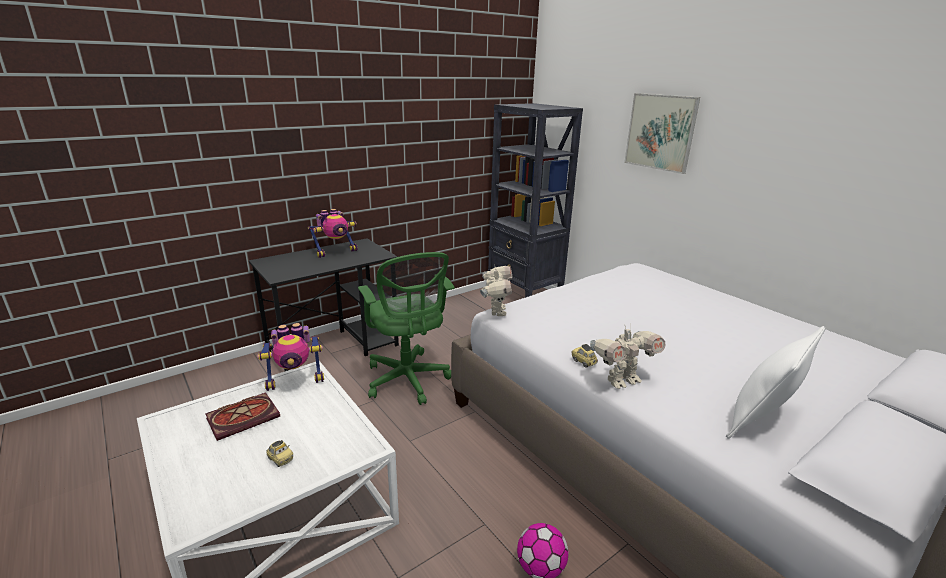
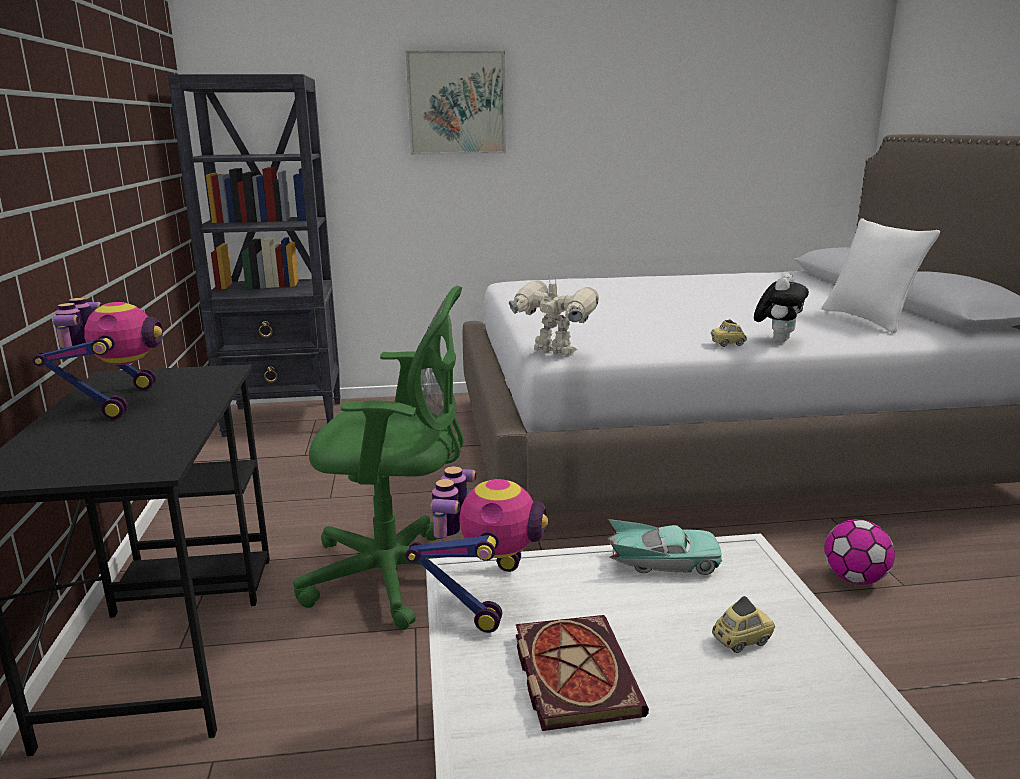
camera: 60 degrees left, 5 degrees down
(344, 422) = (663, 562): none -> turquoise toy car
(621, 380) = (777, 340): toy robot -> plush toy

